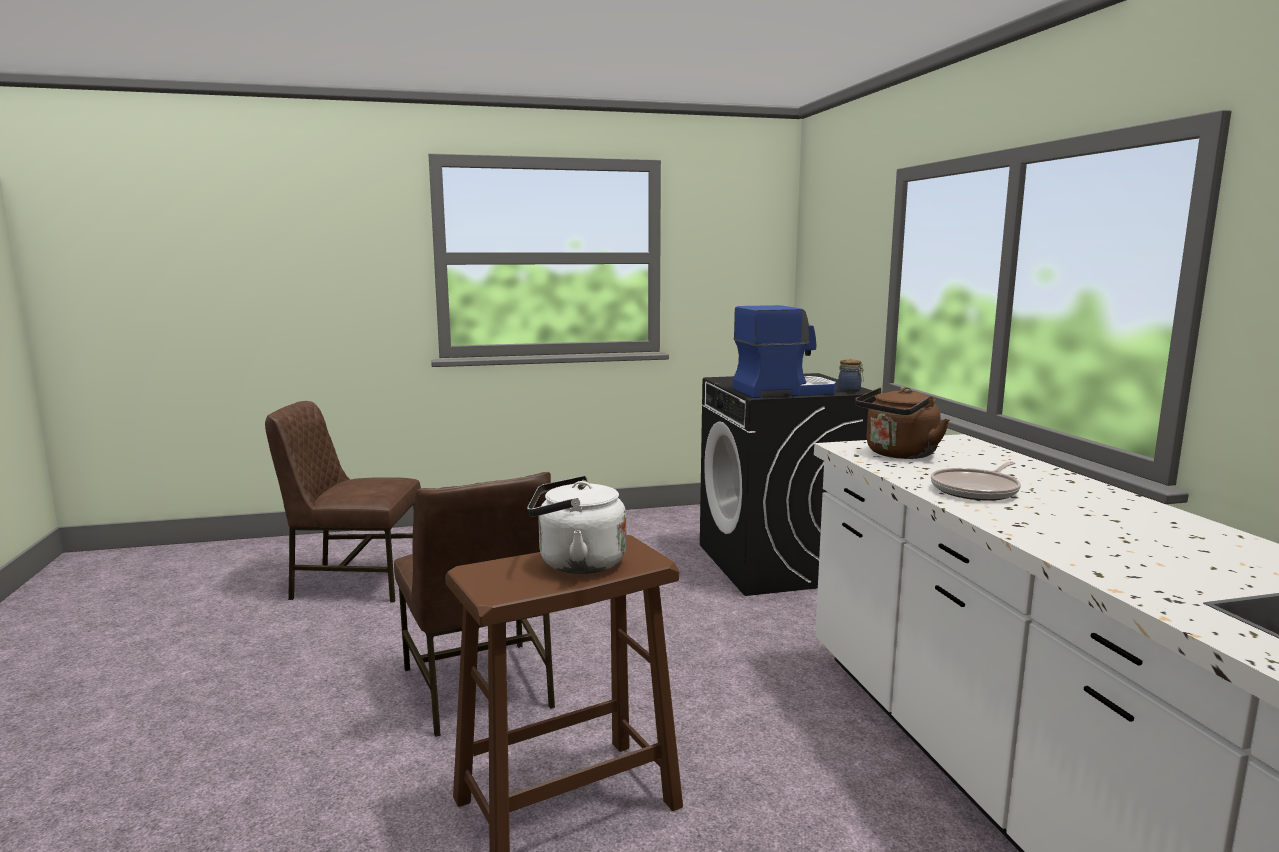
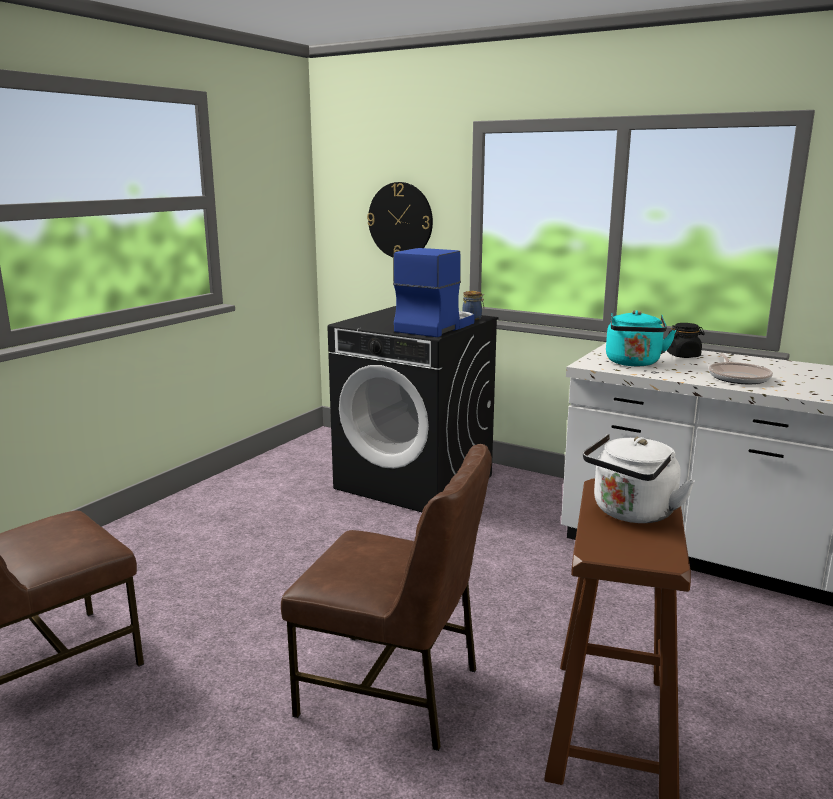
camera: 45 degrees left, 5 degrees up
(844, 282) = (400, 220): none -> wall clock
(898, 454) = (633, 363): brown kettle -> turquoise kettle
(993, 461) = (683, 355): none -> black jar

